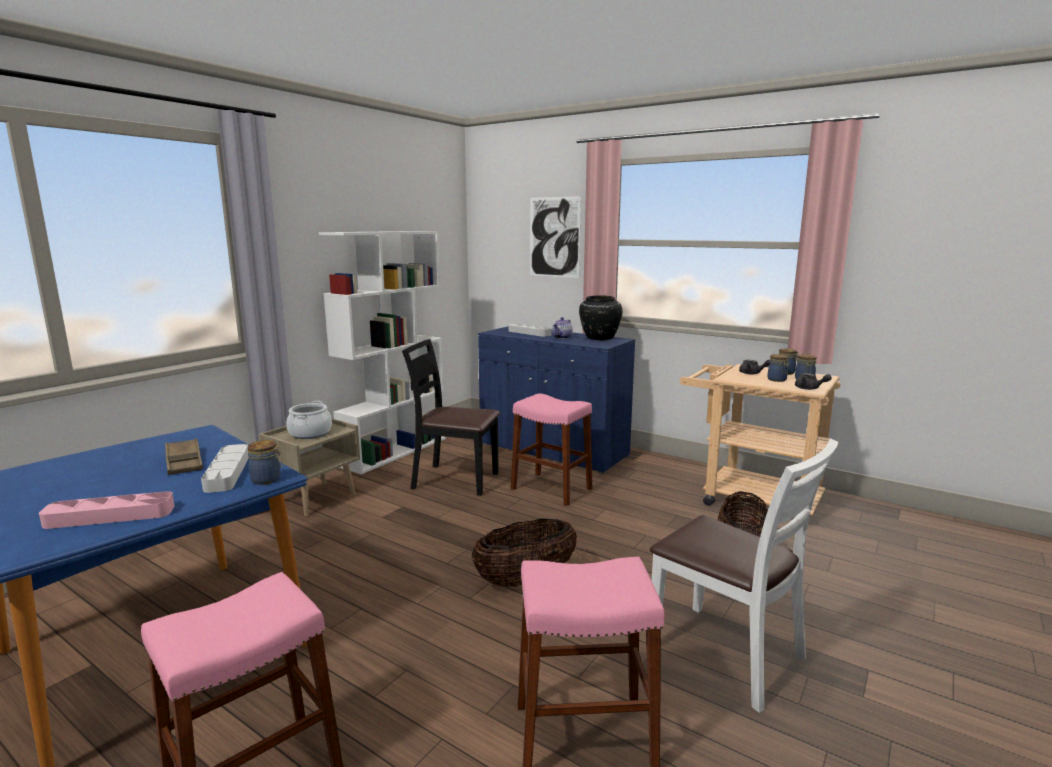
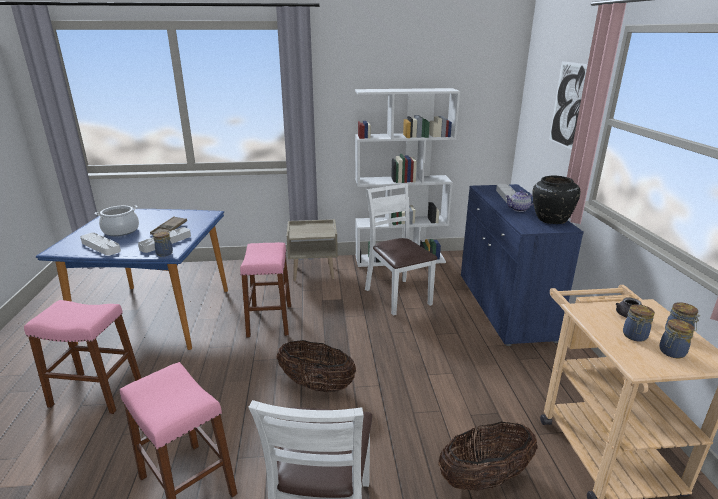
camera: 50 degrees right, 10 degrees up
(110, 516) = (101, 247): pink tray -> white tray
(310, 433) = (311, 230): cooking pot -> cooking pot (121, 231)
(454, 480) = (397, 296): black chair -> white chair
(551, 489) = (444, 336): pink stool -> pink stool (270, 320)
(809, 388) = (639, 364): grey teapot -> none

